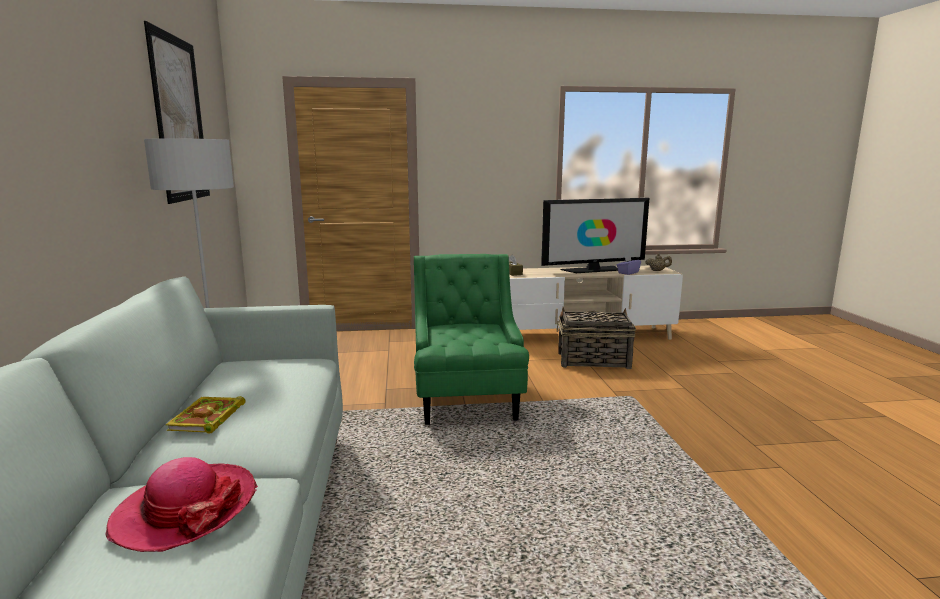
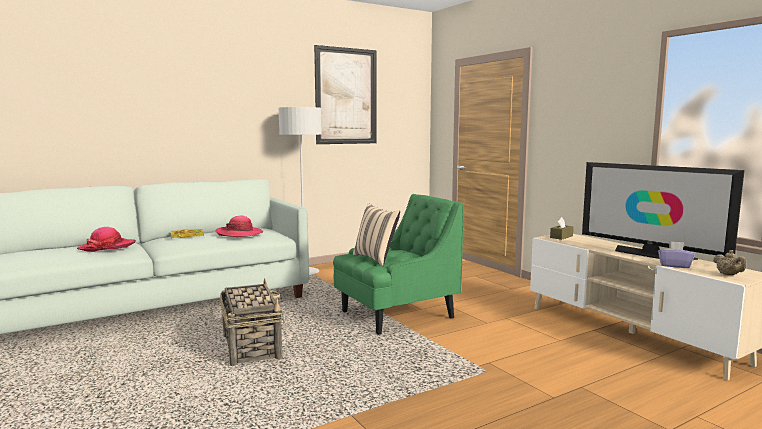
camera: 65 degrees right, 5 degrees down
(272, 378) = (239, 234): none -> hat
(473, 339) = (376, 259): none -> beige pillow
(592, 361) = (558, 345): basket -> basket (251, 346)

